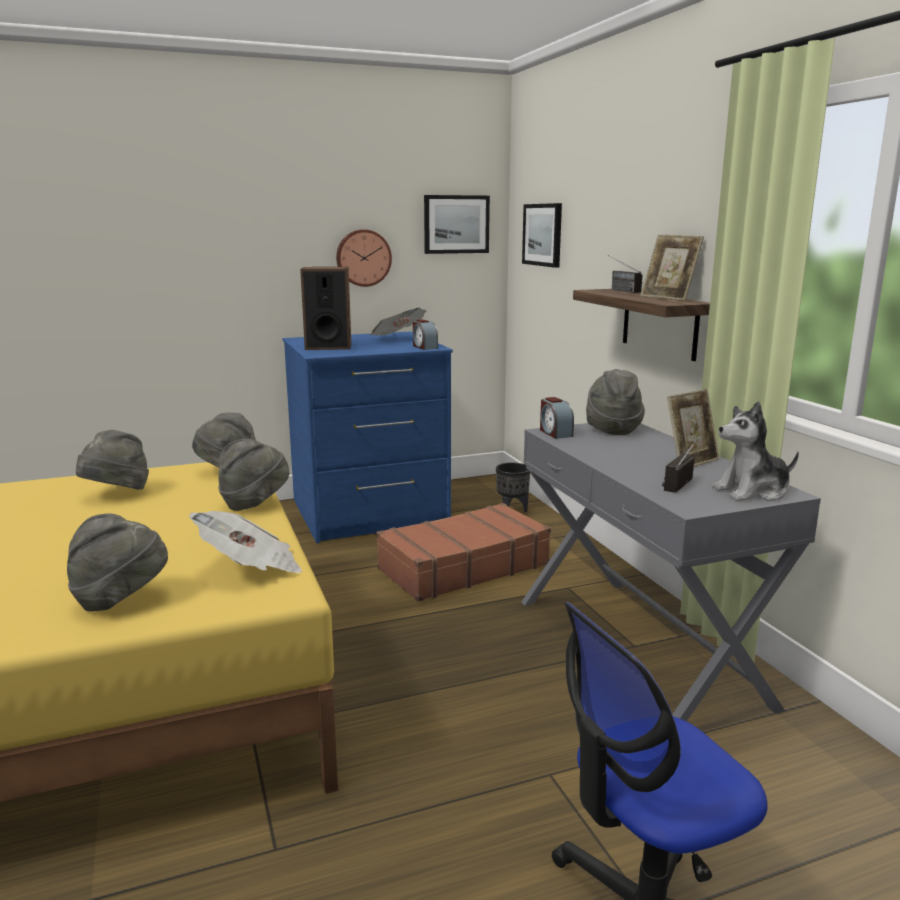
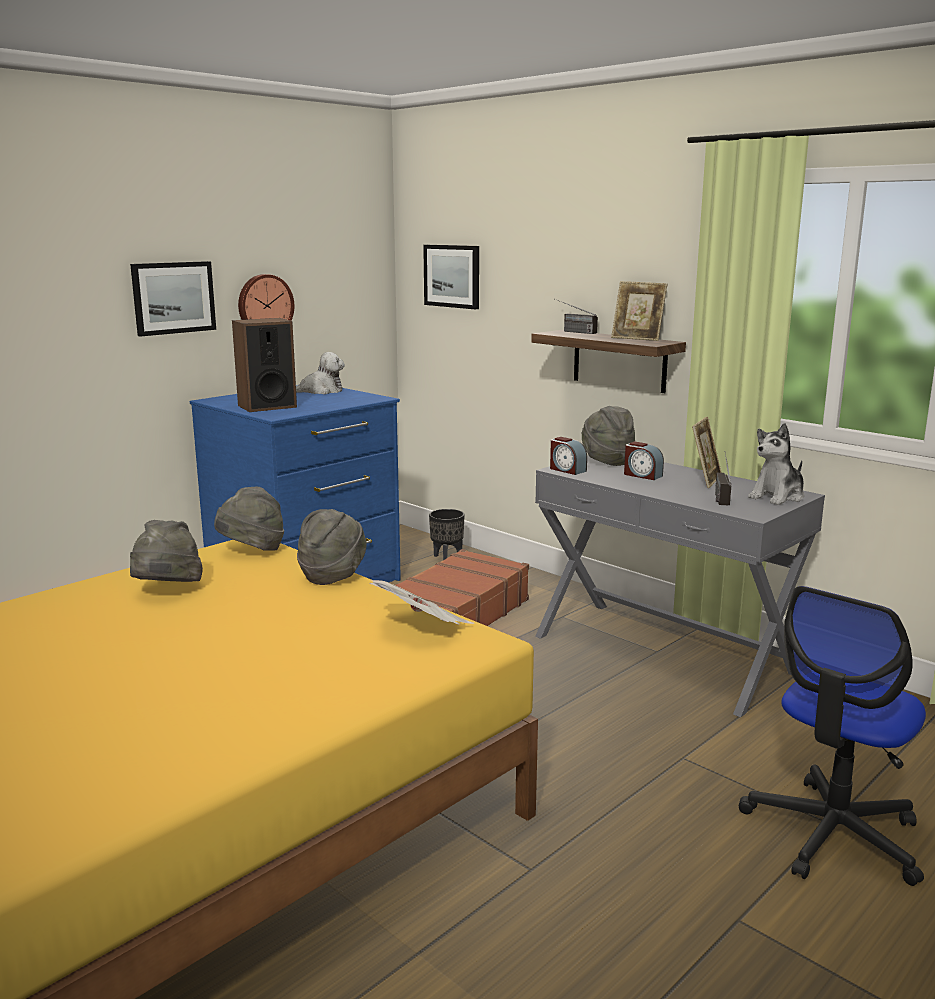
camera: 25 degrees left, 0 degrees up
(121, 600) = (348, 676): grey hat -> none
(398, 338) = (320, 391): newspaper -> plush toy
(424, 347) = (368, 398): alarm clock -> alarm clock (642, 475)
(456, 224) = (349, 265): picture -> picture (173, 297)

